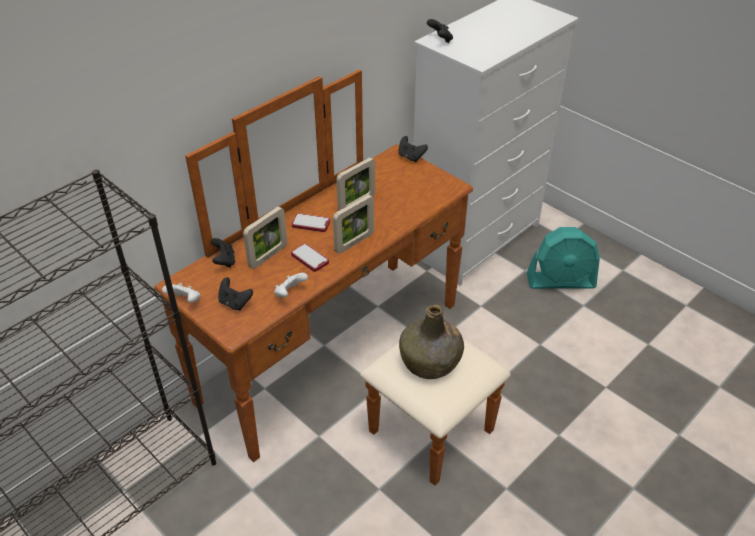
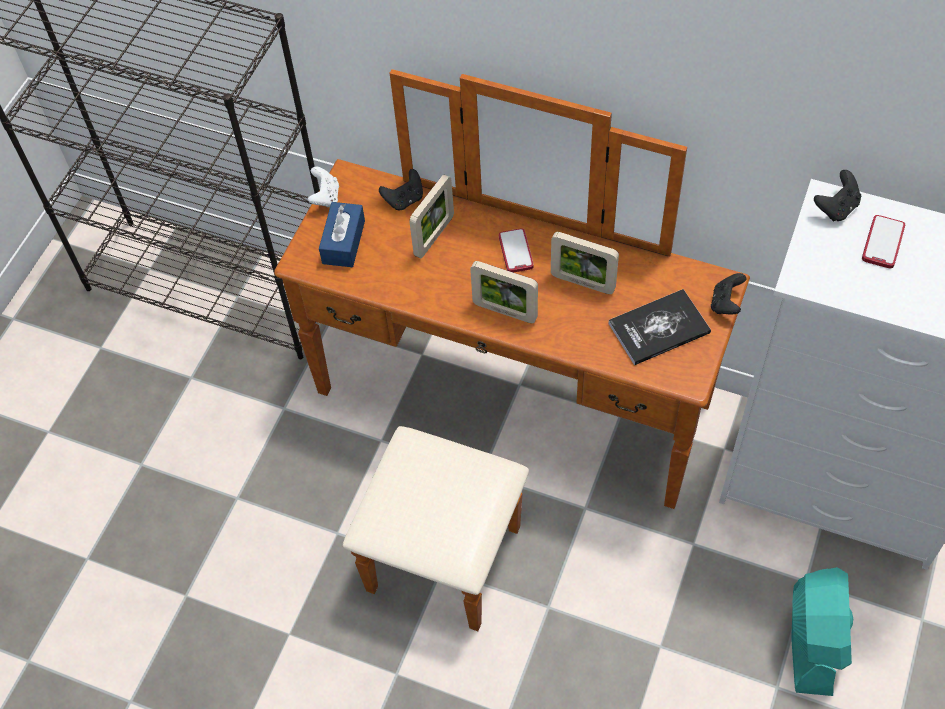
camera: 70 degrees right, 15 degrees up
(235, 303) = (343, 242): black game controller -> blue tissue box
(268, 256) = (434, 236): picture frame -> picture frame turned 75 degrees counterclockwise
(290, 293) = (383, 286): white game controller -> none
(310, 258) = (451, 278): phone -> phone (883, 243)
(411, 185) = (659, 328): none -> book
(430, 361) = (437, 490): green bottle -> none
(561, 281) = (812, 640): turquoise fan -> turquoise fan turned 150 degrees counterclockwise

